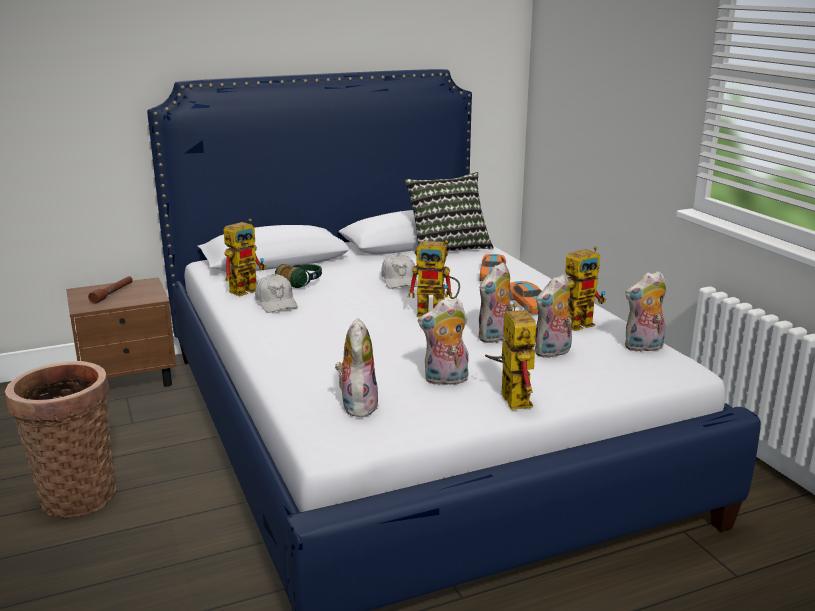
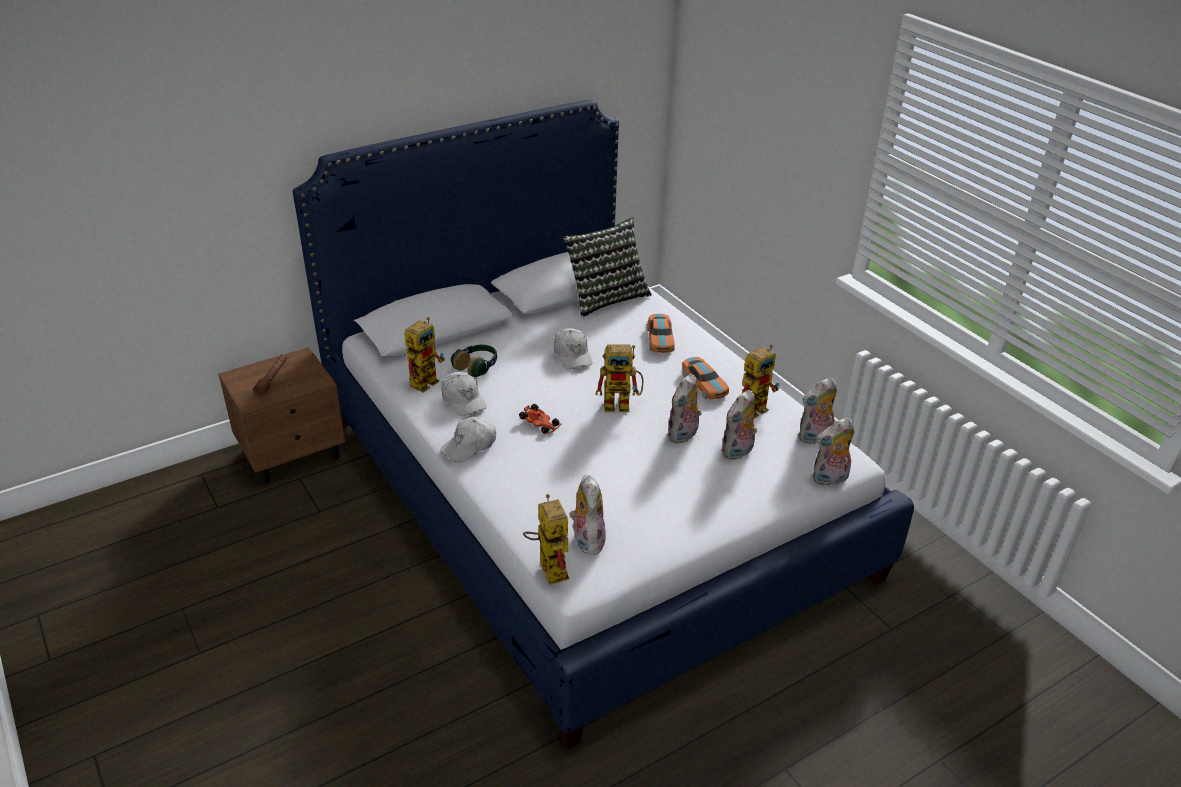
camera: 10 degrees left, 15 degrees up
(75, 494) = (301, 604): basket -> none
(266, 332) = (469, 446): none -> white cap
(346, 321) = (540, 423): none -> toy car
(445, 380) = (653, 499): plush toy -> plush toy (830, 479)
(510, 397) = (713, 515): toy robot -> toy robot (548, 567)

